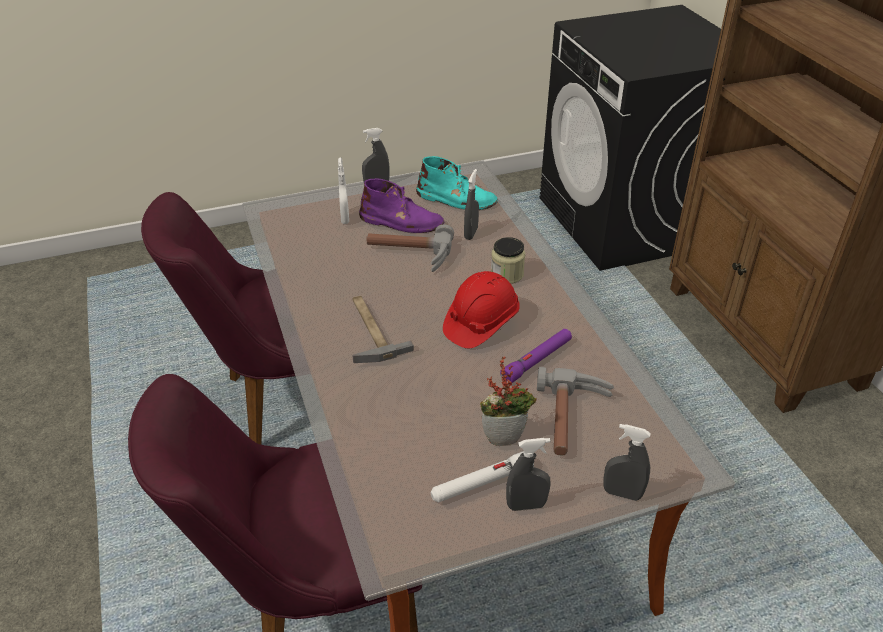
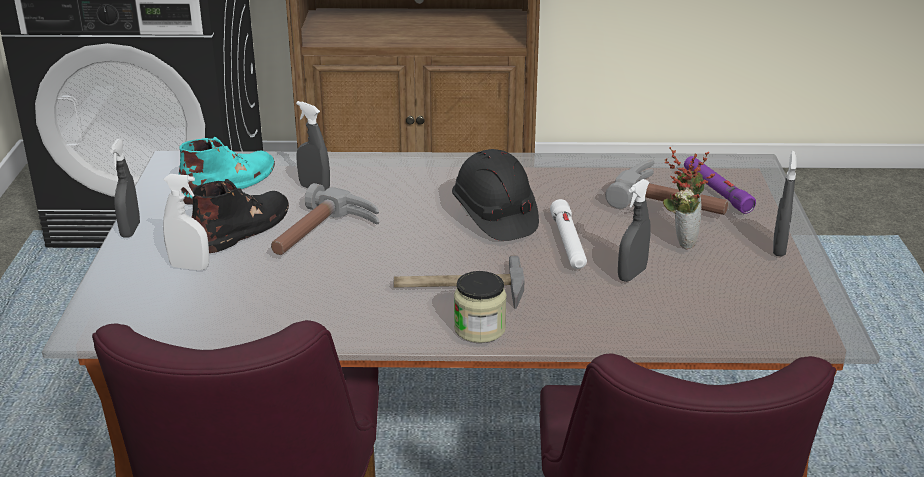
camera: 70 degrees left, 10 degrees down
(402, 222) = (243, 228): purple boot -> black boot
(480, 323) = (494, 217): red hard hat -> black hard hat
(481, 483) = (743, 265): white flashlight -> white flashlight (568, 243)
(507, 274) = (415, 185): jar -> jar (479, 329)
(537, 360) = (575, 199): purple flashlight -> purple flashlight (716, 191)
(622, 493) = (775, 201): grey spray bottle -> grey spray bottle (632, 274)

